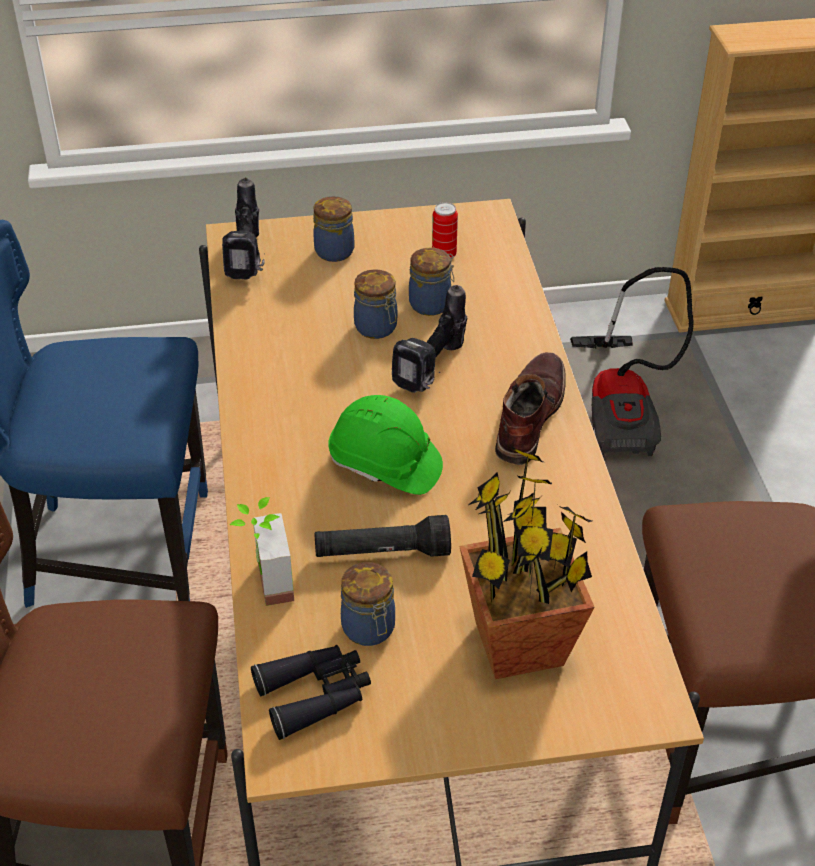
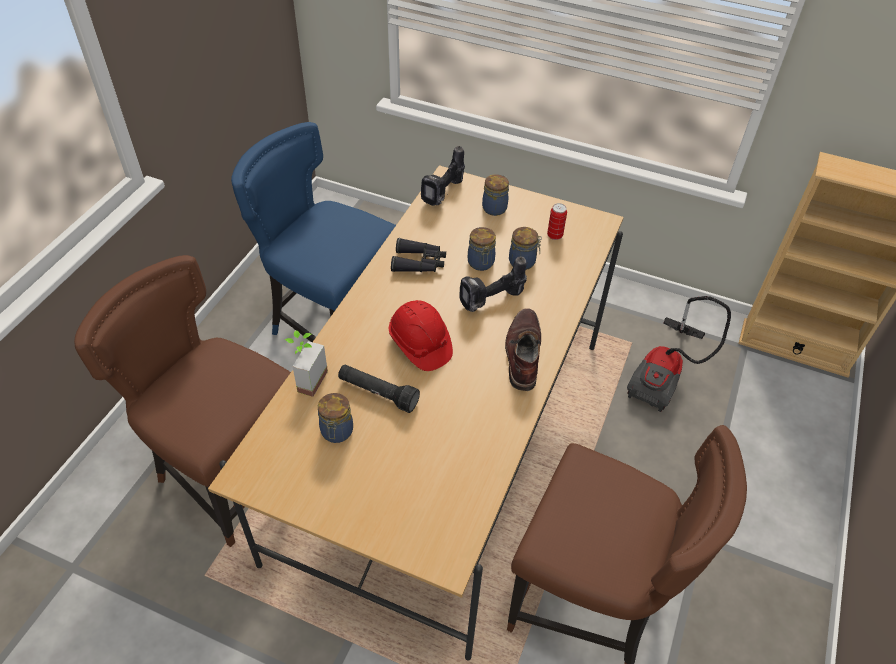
camera: 30 degrees right, 5 degrees up
(315, 694) = (282, 453): black binoculars -> black binoculars (419, 263)
(385, 465) = (420, 344): green hard hat -> red hard hat
(520, 644) = (407, 483): potted plant -> none
(528, 416) = (522, 353): brown boot -> brown boot turned 45 degrees counterclockwise

